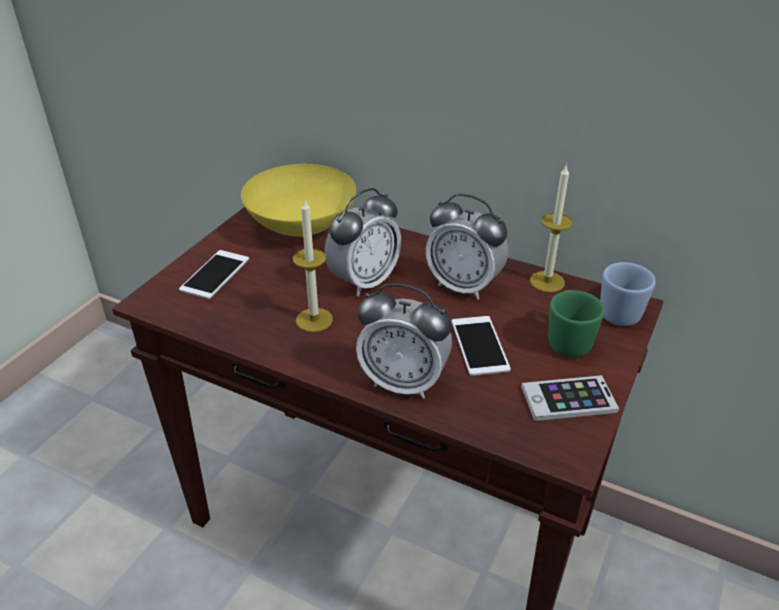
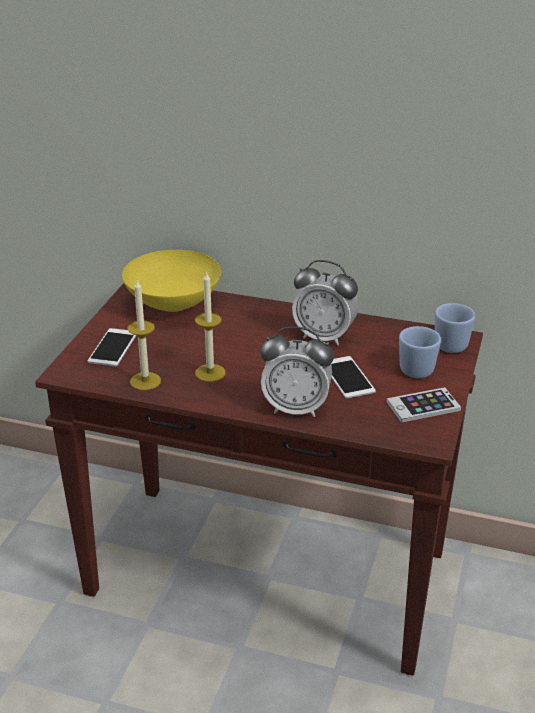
camera: 10 degrees left, 5 degrees down
(364, 281) = (241, 341): alarm clock -> none
(547, 281) = (389, 327): candle -> candle (145, 381)
(567, 340) = (414, 367): green mug -> blue mug

